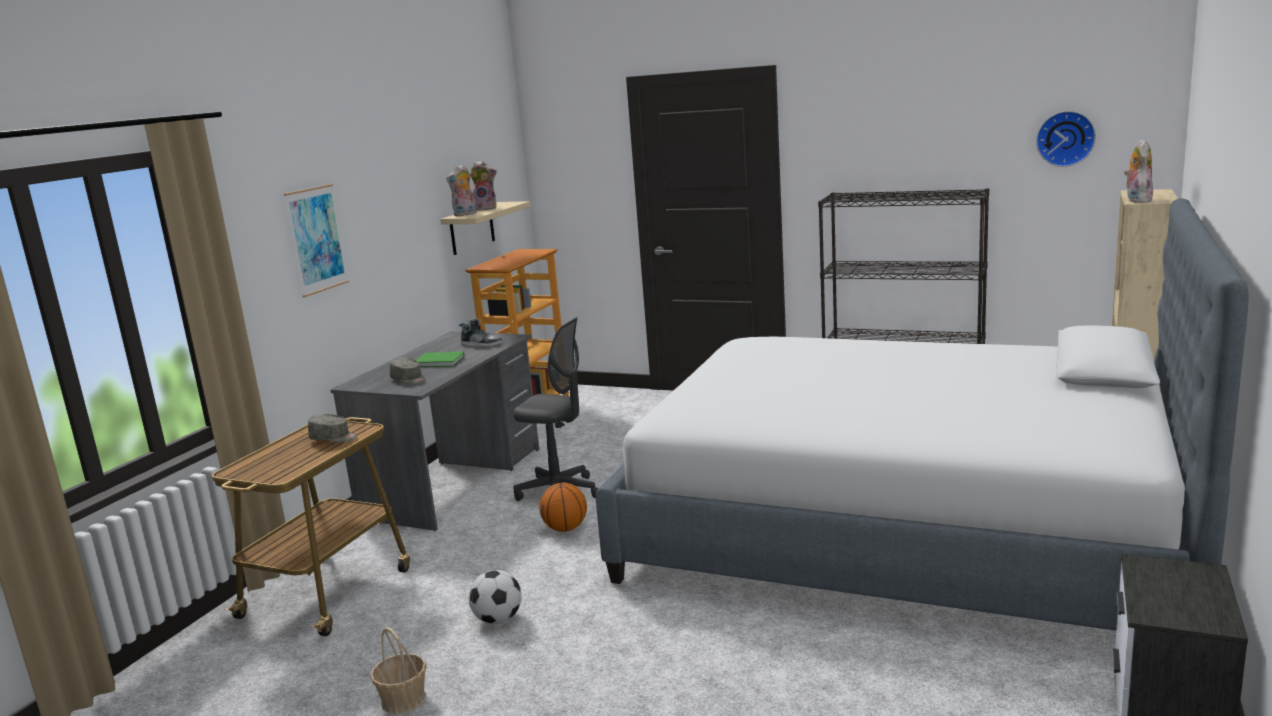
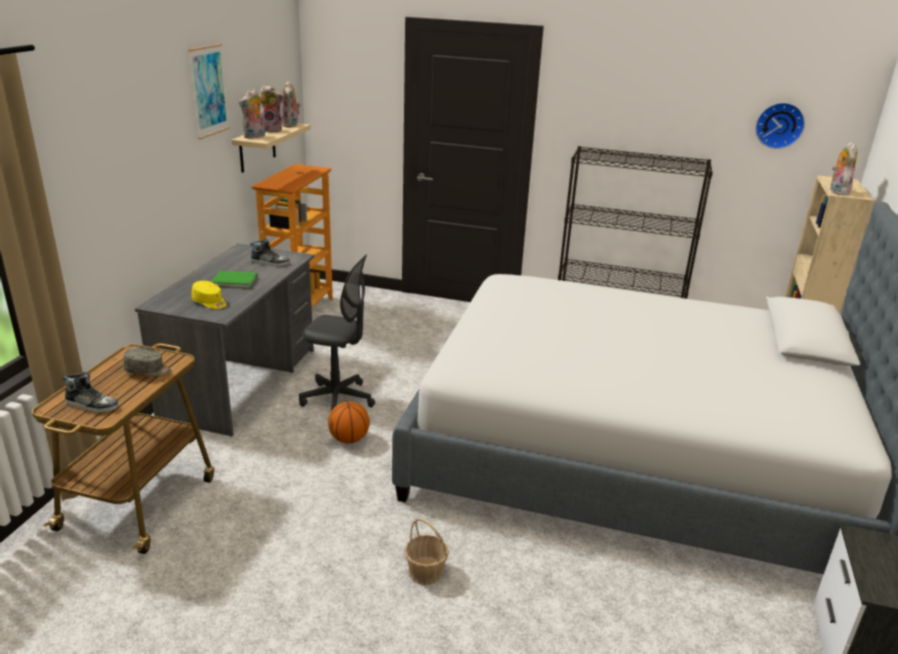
camera: 10 degrees left, 10 degrees up
(271, 468) = (92, 405): none -> shoe
(316, 239) = (123, 167): picture -> picture (209, 91)
(403, 700) = (228, 628): basket -> basket (426, 571)
(409, 380) = (210, 302): grey cap -> yellow cap
(498, 619) = (303, 538): football -> none
(508, 203) = (291, 125): none -> plush toy

